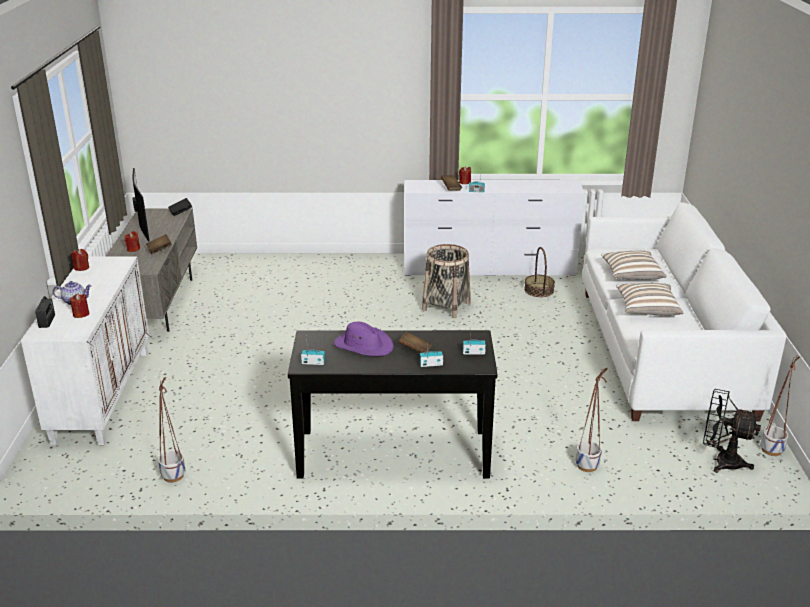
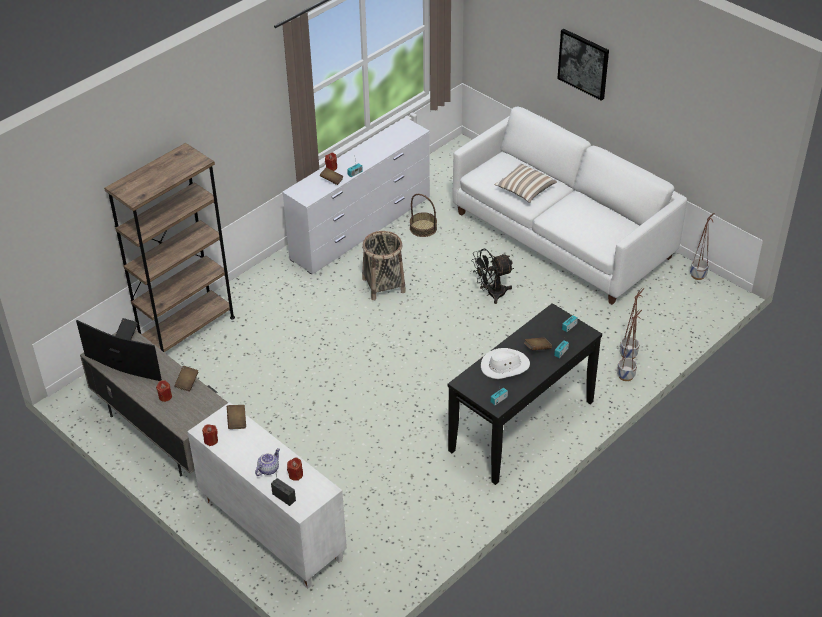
camera: 45 degrees left, 15 degrees up
(117, 267) = (237, 421): none -> brown book
(174, 475) = (423, 541): planter -> planter (625, 375)
(270, 263) = (187, 330): none -> brown bookcase
(363, 345) = (504, 366): purple hat -> white hat
(647, 309) = (571, 217): pillow -> none
(721, 461) = (684, 301): black fan -> black fan (491, 294)
(751, 152) = (583, 63): none -> picture

